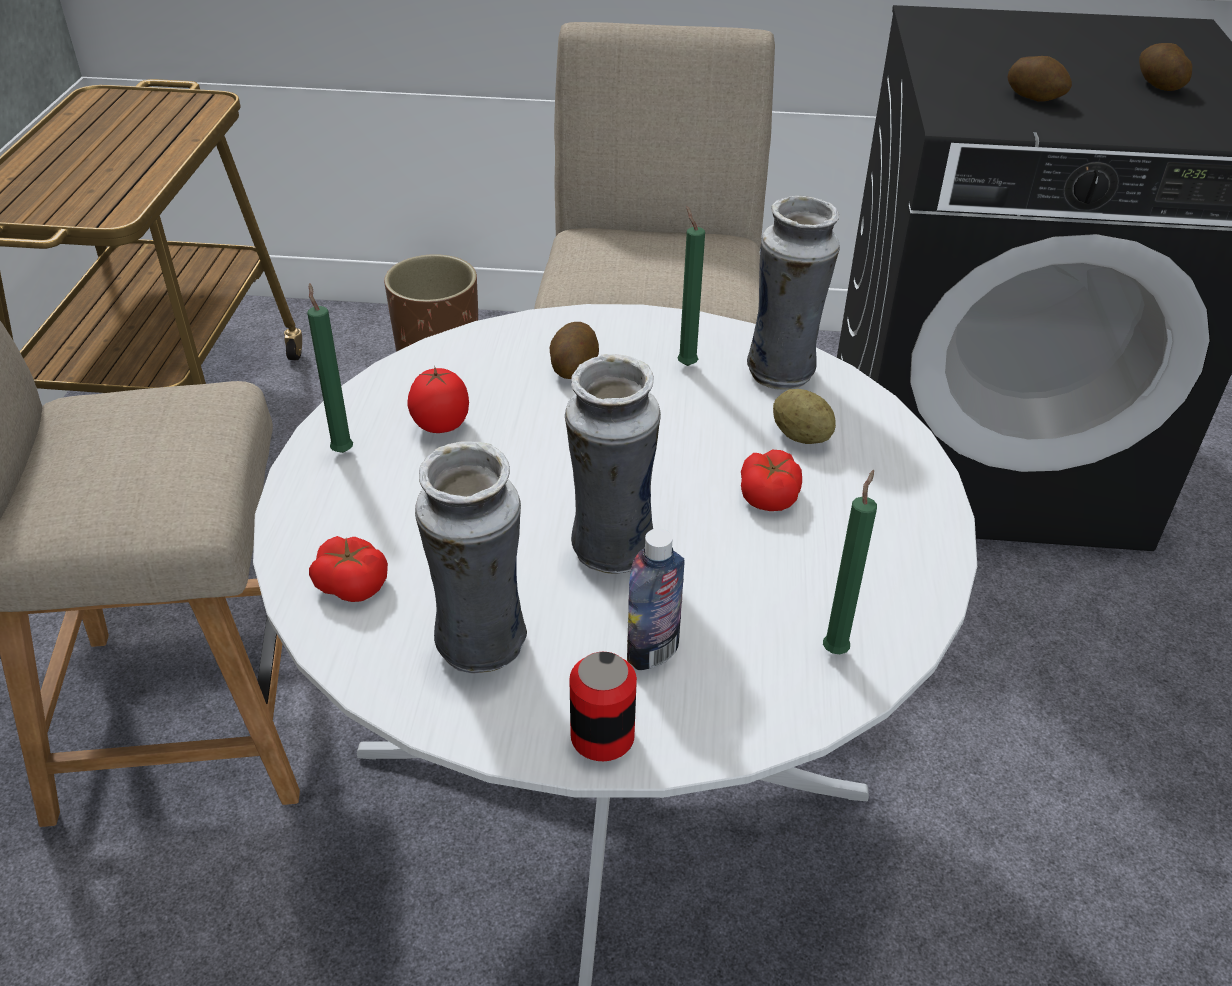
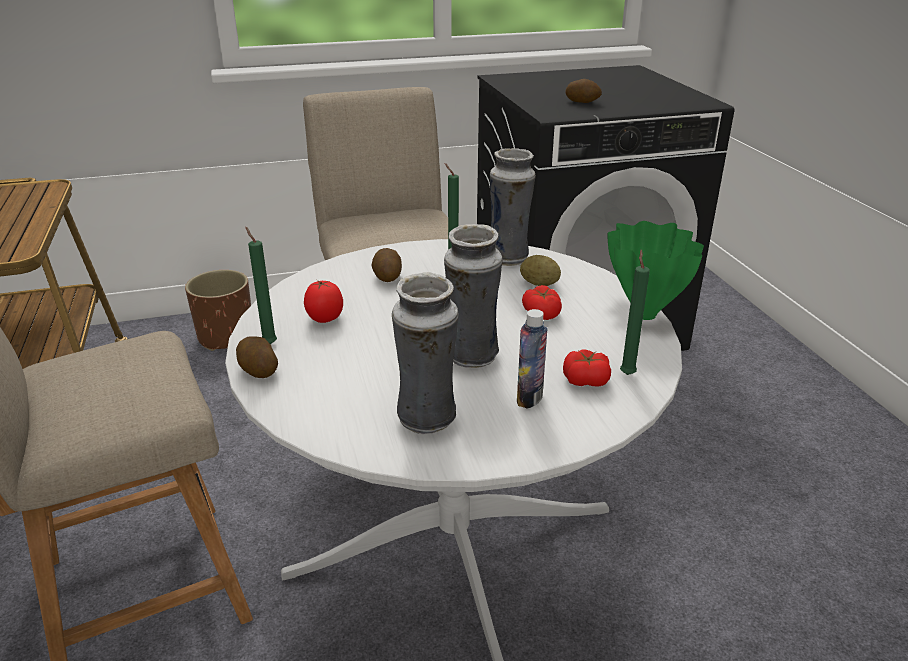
camera: 20 degrees left, 10 degrees down
(352, 584) = (323, 408): tomato -> tomato (585, 380)
(602, 737) = (530, 444): can -> none
(938, 539) = (643, 314): none -> green vase
(1158, 85) = (636, 91): potato -> potato (258, 370)

